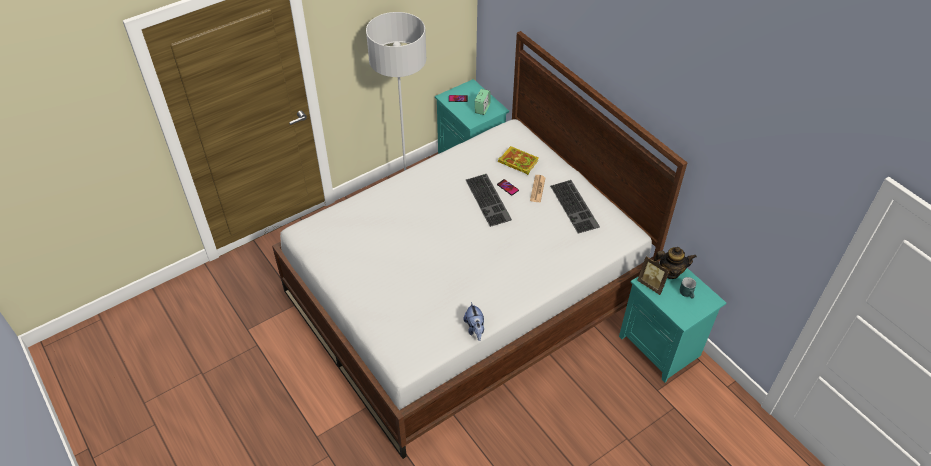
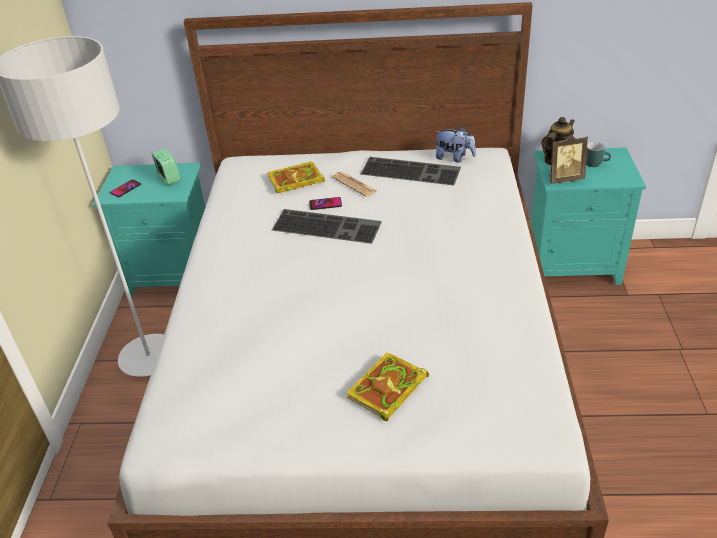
camera: 50 degrees left, 10 degrees down
(388, 290) = (387, 390): none -> book
(475, 329) = (535, 331): plush toy -> plush toy (454, 158)

